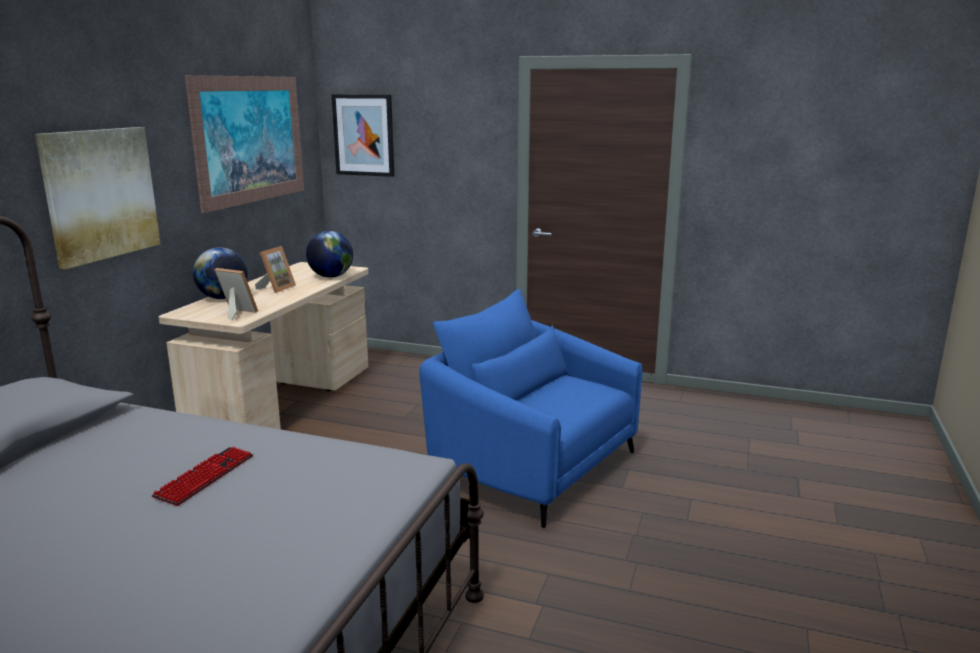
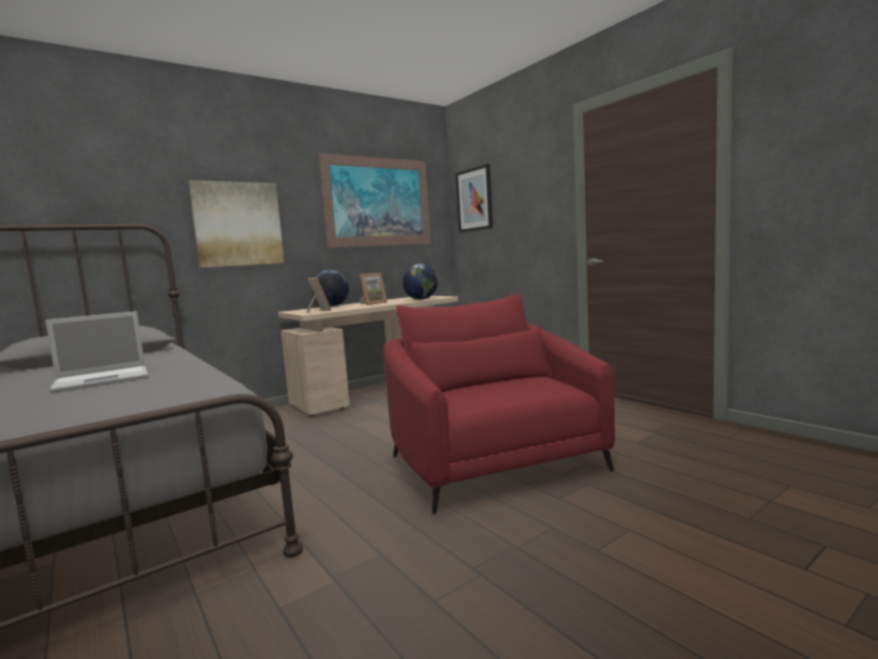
camera: 35 degrees right, 10 degrees down
(205, 477) = (104, 379): keyboard -> laptop
(533, 465) = (495, 462): blue armchair -> red armchair

